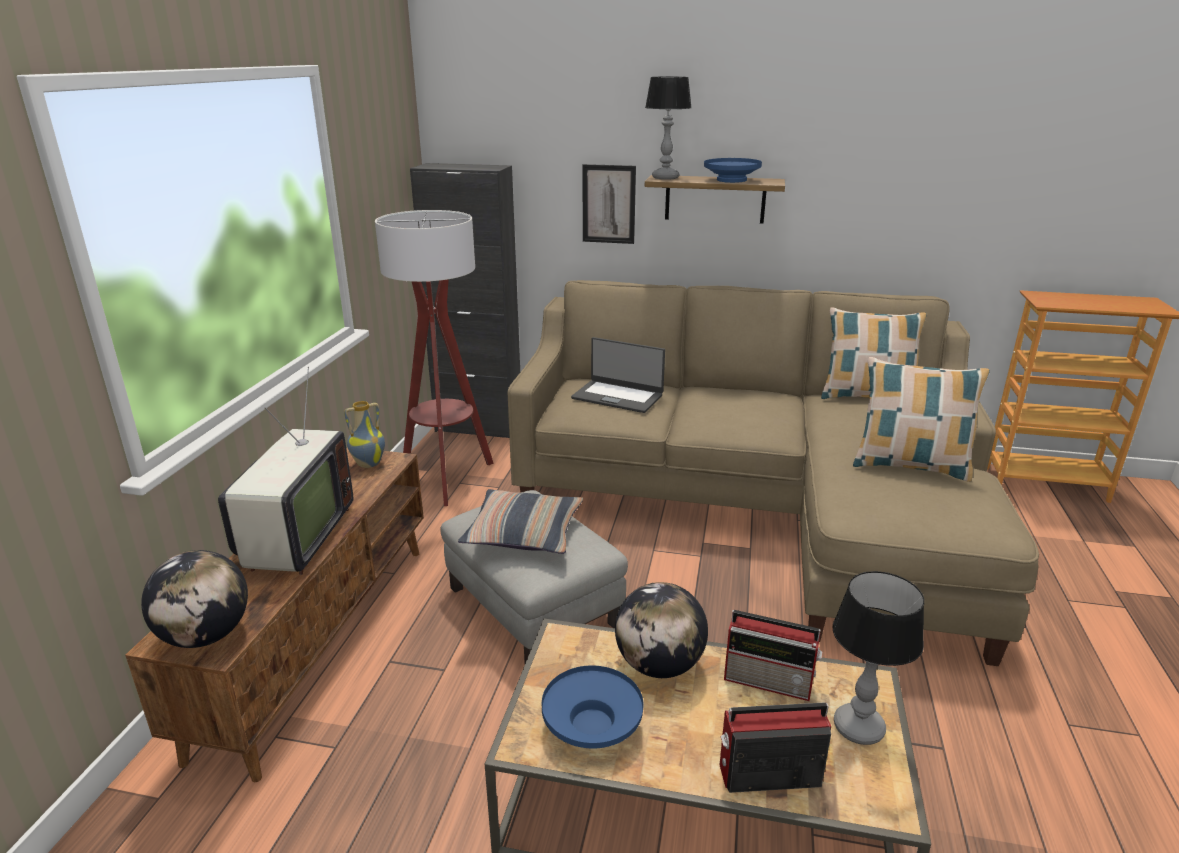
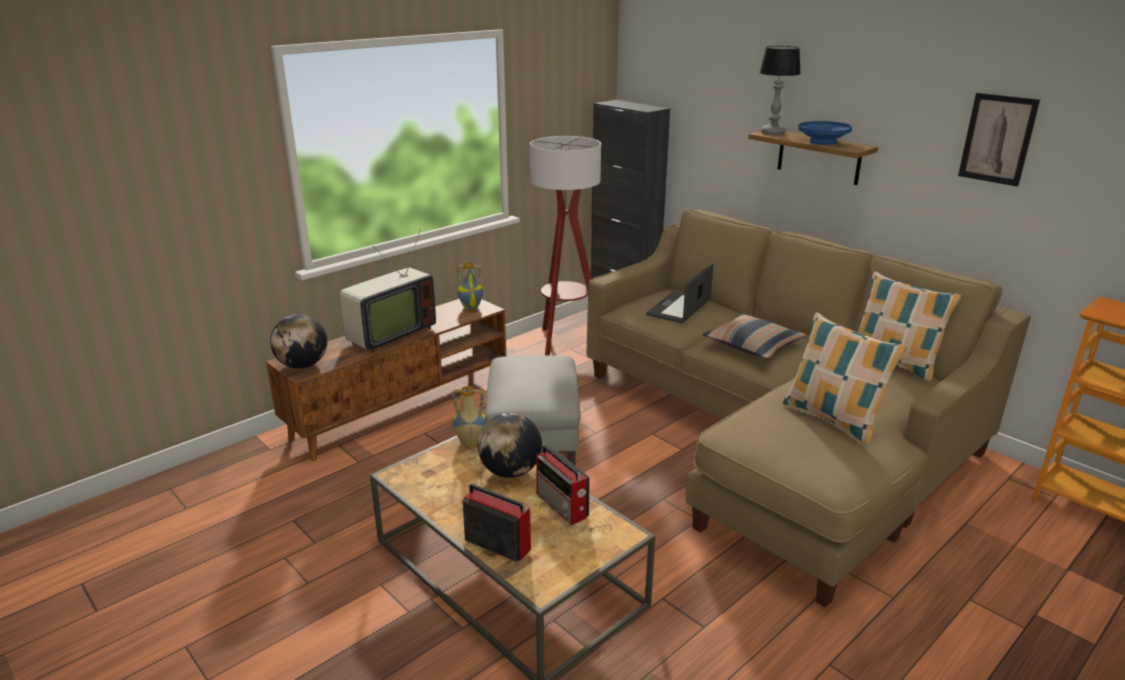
camera: 35 degrees right, 0 degrees up
(524, 533) = (526, 377): pillow -> pillow (753, 345)
(561, 647) = (470, 442): none -> vase
(592, 726) = (438, 482): blue bowl -> none
(608, 204) = (737, 149): picture -> picture (997, 139)
(618, 396) = (679, 308): laptop -> laptop turned 60 degrees clockwise
(859, 727) = (581, 549): table lamp -> none

